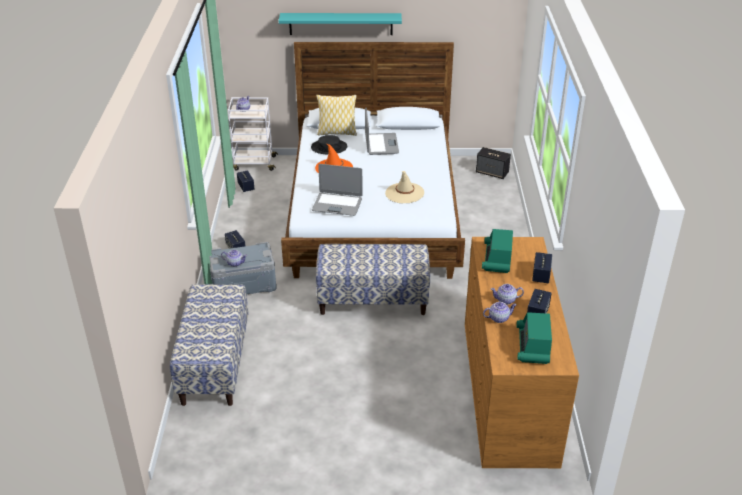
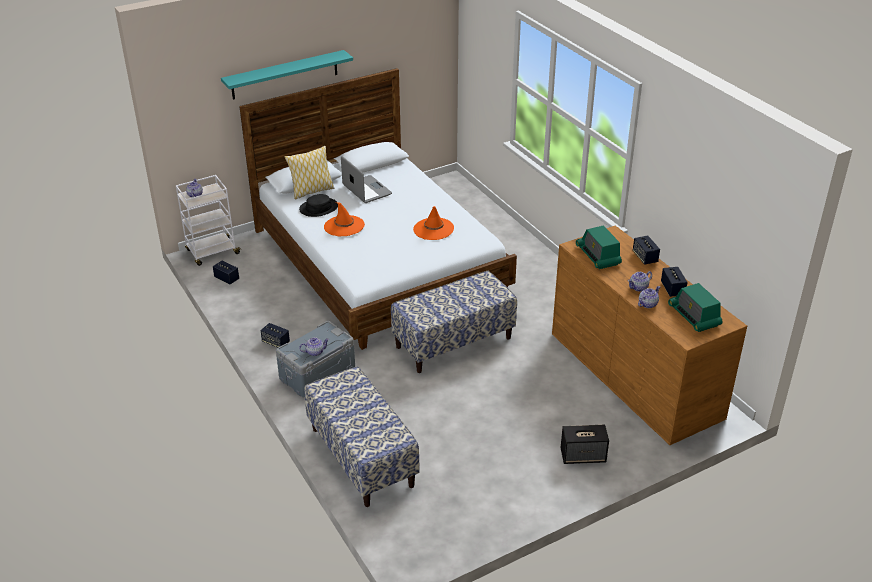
camera: 30 degrees left, 0 degrees up
(337, 204) = (383, 259): laptop -> none
(404, 193) = (433, 229): beige hat -> orange hat
(492, 173) = (455, 190): speaker -> speaker (583, 456)

